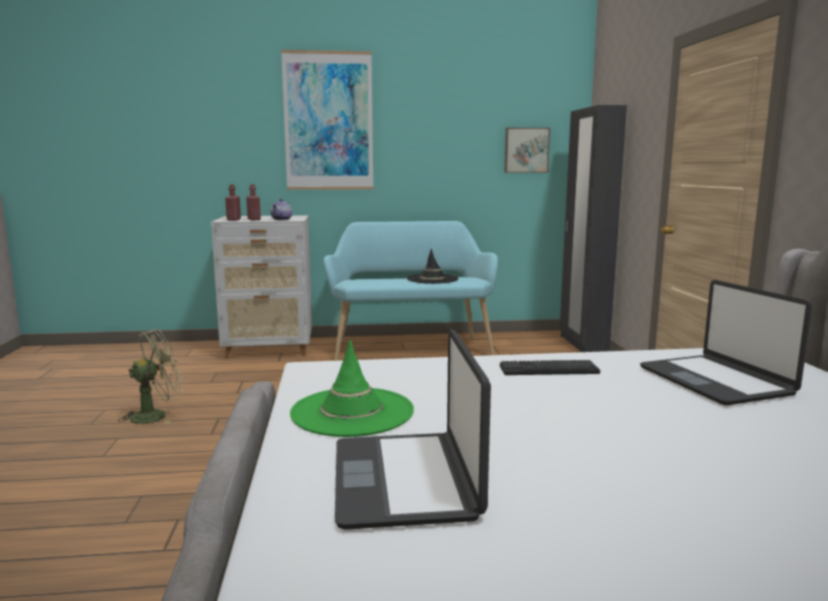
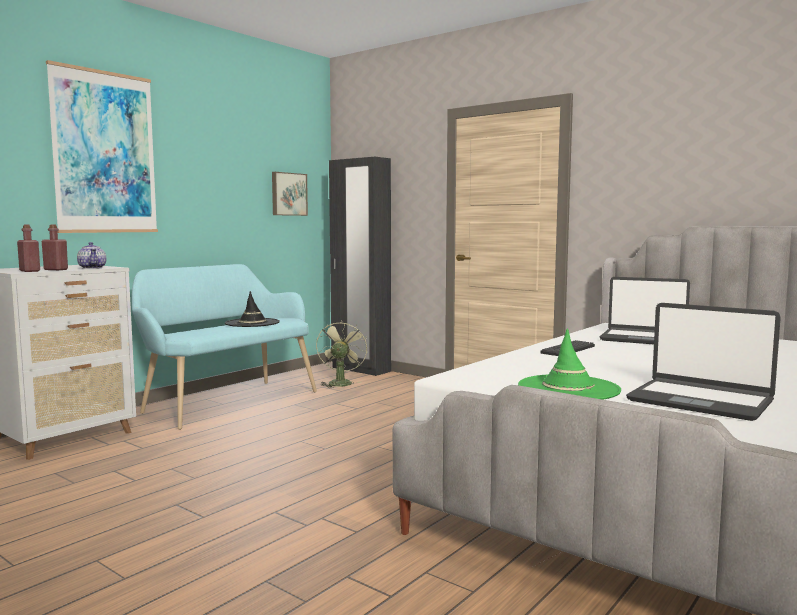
camera: 45 degrees left, 5 degrees down
(156, 415) = (88, 527): green fan -> green fan (340, 382)

